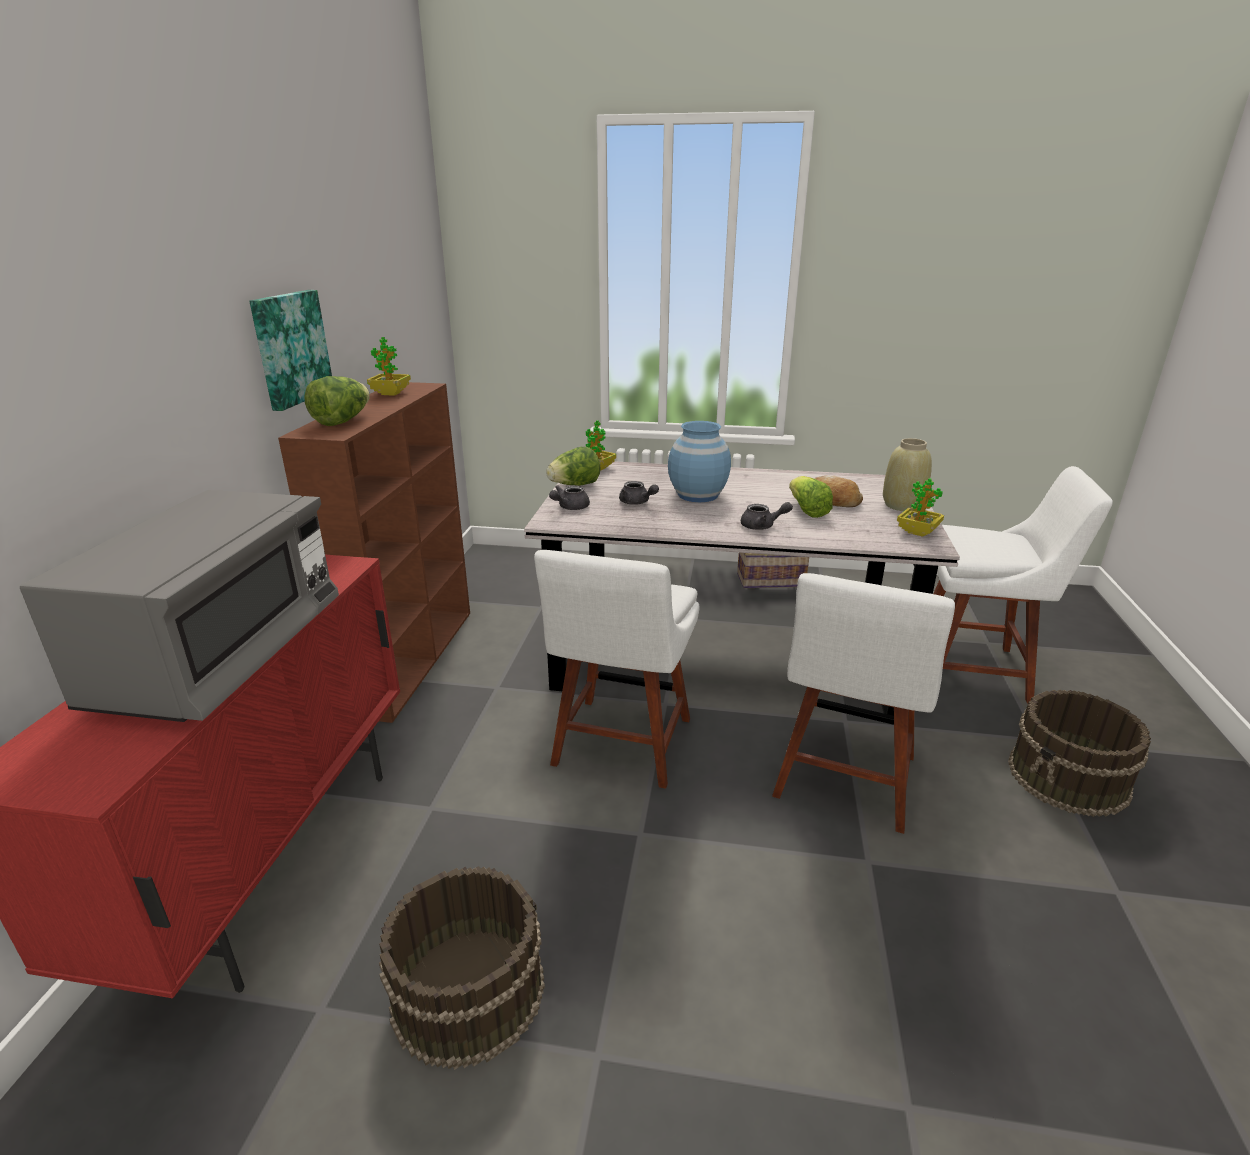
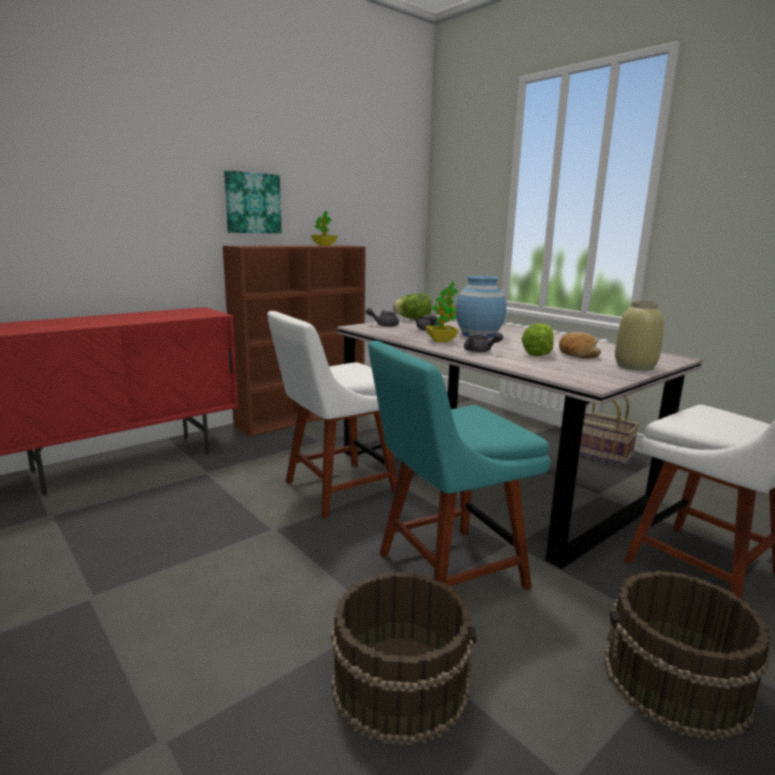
camera: 40 degrees right, 10 degrees down
(222, 657) = (100, 322): grey microwave -> none
(342, 421) = (265, 245): lettuce -> none
(467, 990) = (98, 541): brown bucket -> brown bucket (400, 683)
(843, 781) = (444, 572): white chair -> turquoise chair
(917, 532) = (602, 377): potted plant -> potted plant (441, 341)

